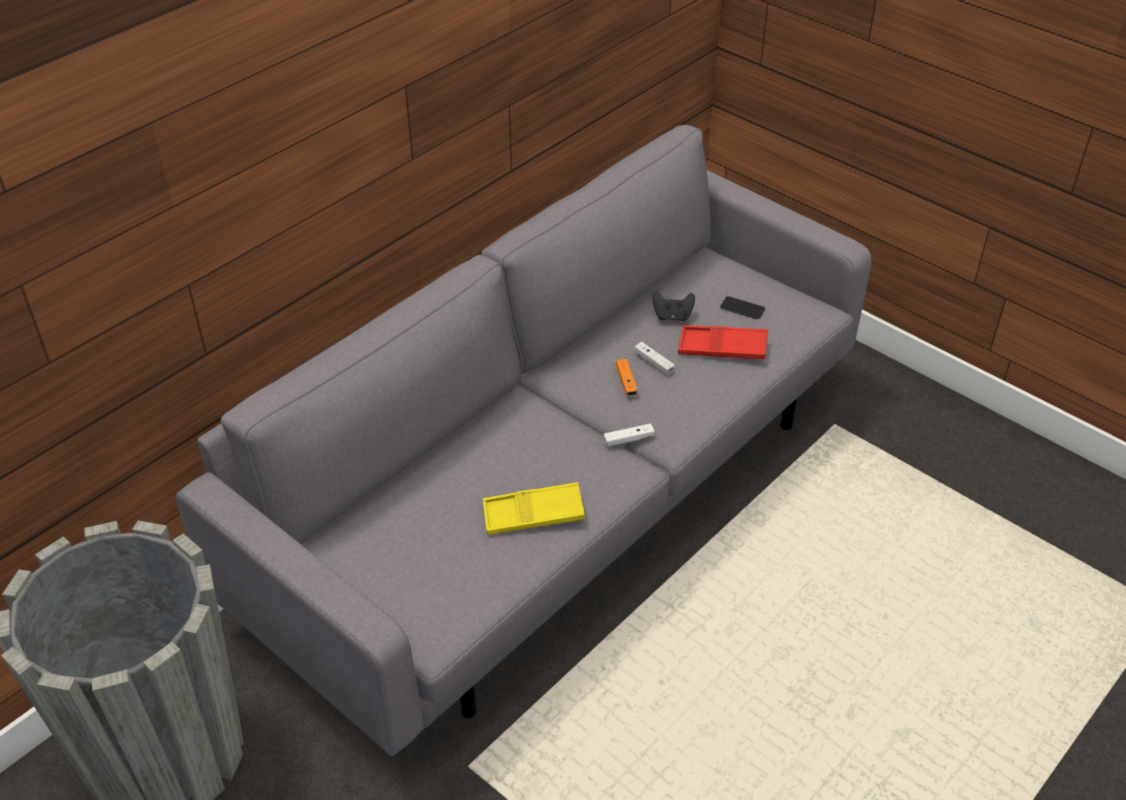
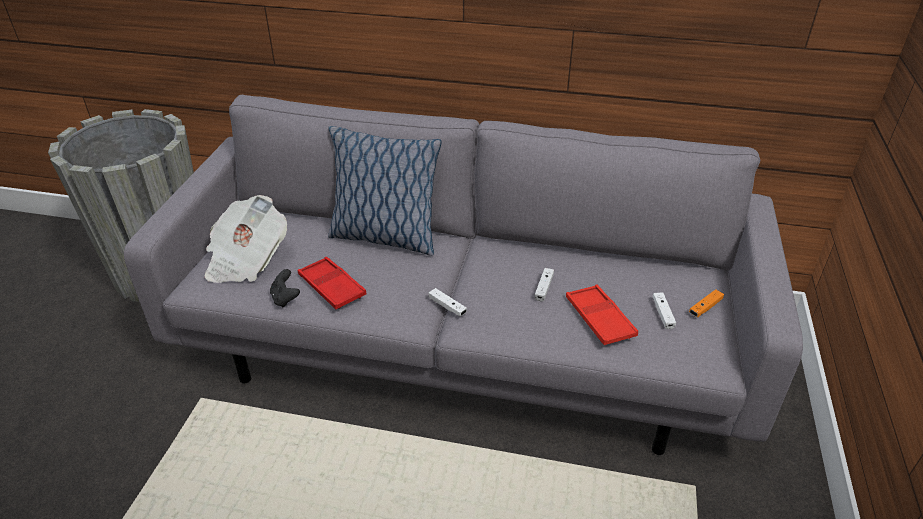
camera: 60 degrees right, 5 degrees down
(418, 574) = (246, 259): none -> newspaper
(470, 444) = (384, 237): none -> pillow
(533, 514) = (332, 287): yellow tray -> red tray
(626, 382) = (508, 282): orange game controller -> orange game controller (705, 307)
(672, 316) = (608, 279): black game controller -> black game controller (285, 298)
(742, 308) = (662, 314): phone -> white game controller

